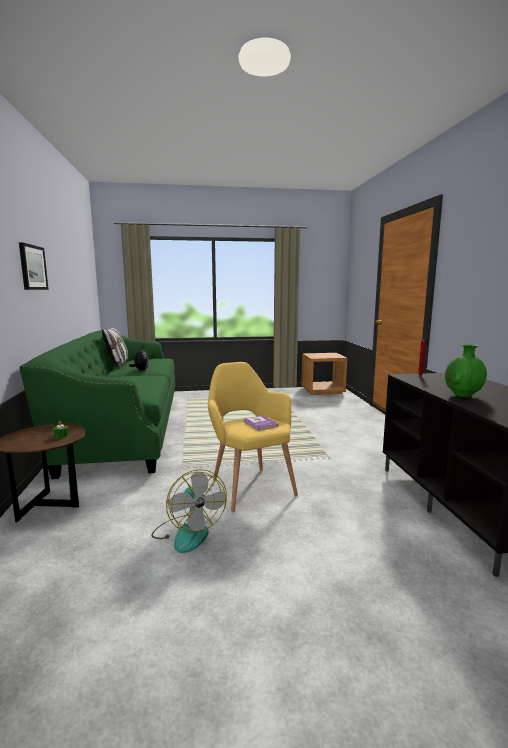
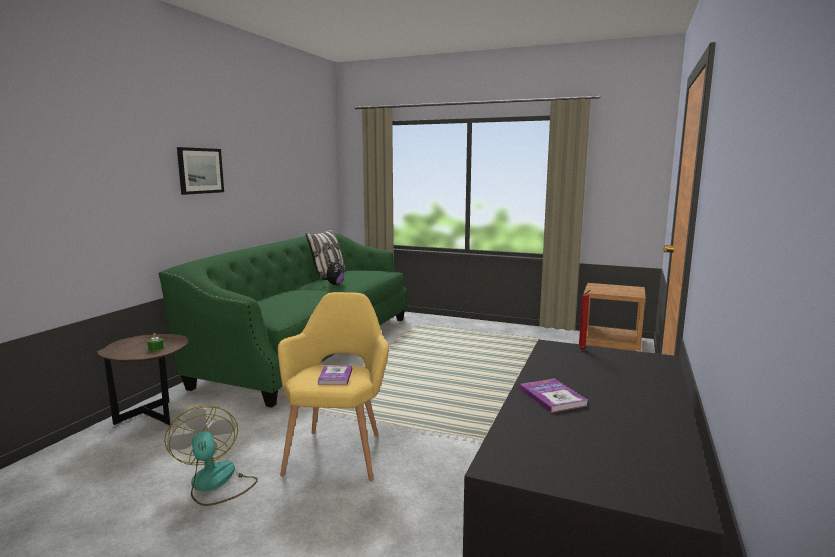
camera: 30 degrees right, 0 degrees up
(188, 532) = (215, 483): fan -> fan turned 150 degrees clockwise
(462, 395) = (552, 397): green vase -> book

